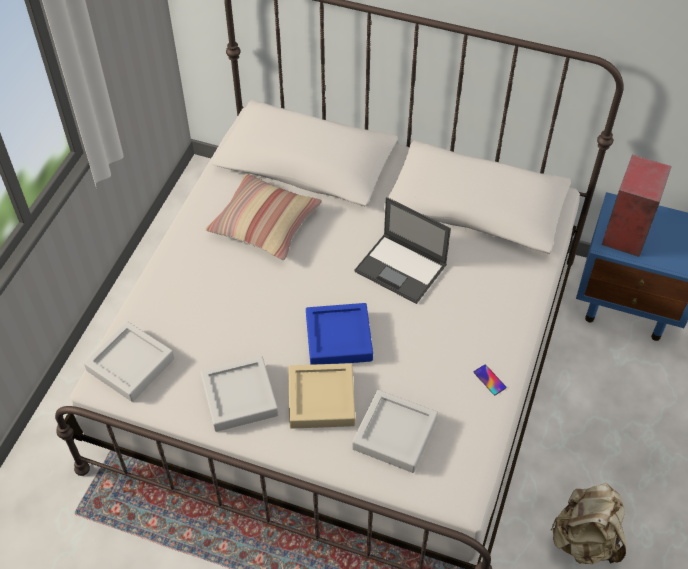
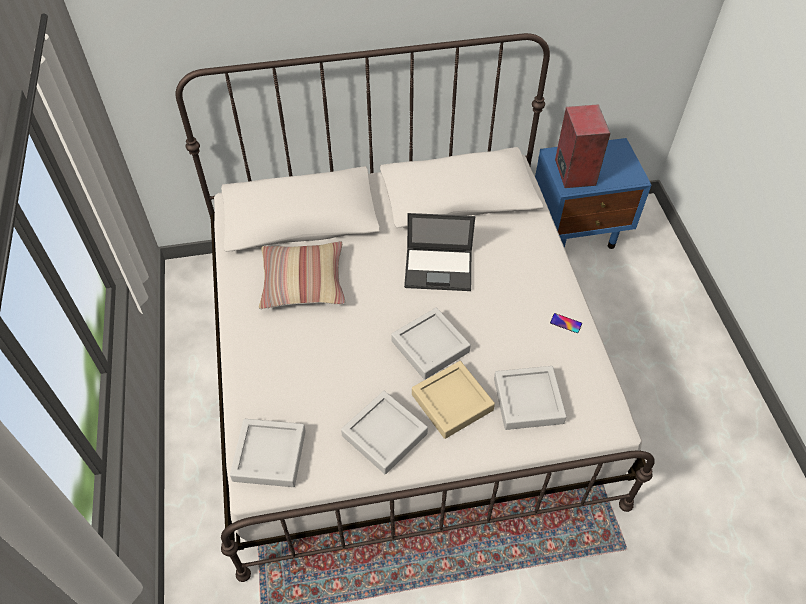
camera: 30 degrees left, 0 degrees up
(338, 338) = (430, 346): blue tray -> grey tray
(585, 539) = (665, 414): beige backpack -> none

